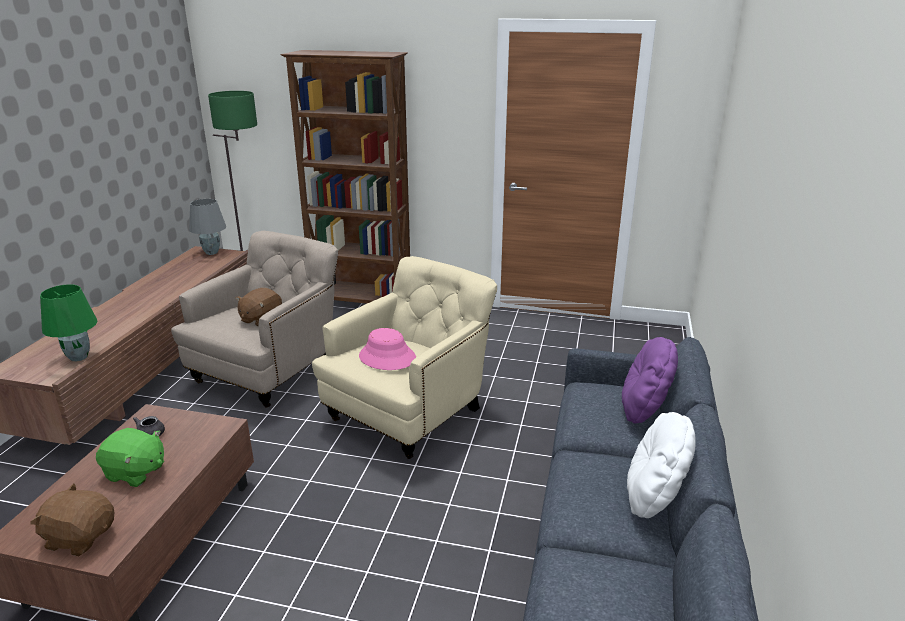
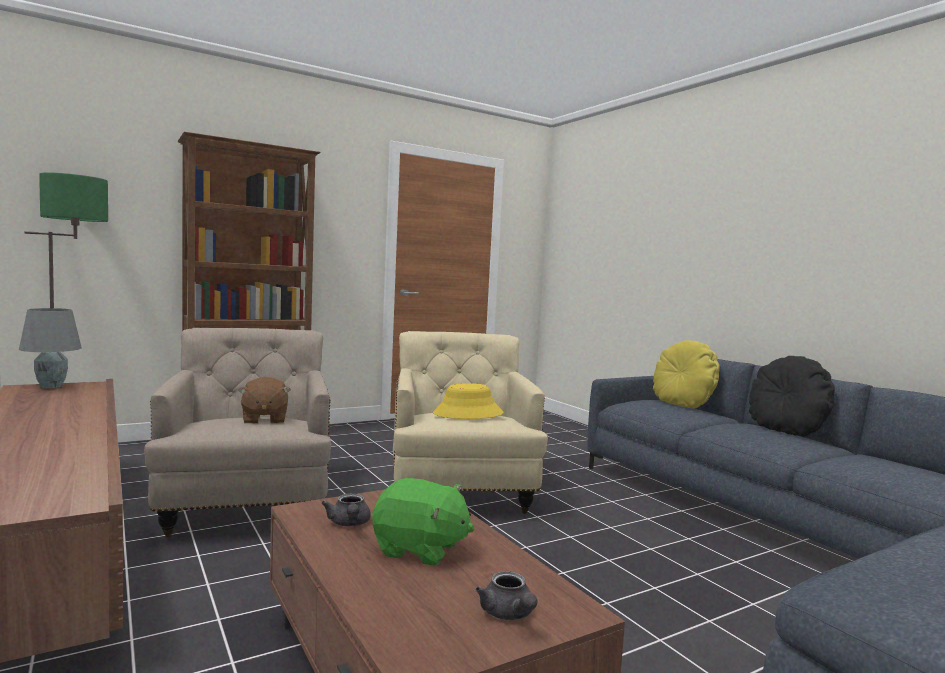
camera: 45 degrees left, 20 degrees down
(79, 357) = (79, 480): green table lamp -> none
(80, 537) = (509, 614): brown plush toy -> grey teapot
(135, 472) = (420, 549): green plush toy -> green plush toy turned 45 degrees clockwise
(387, 357) = (468, 414): pink hat -> yellow hat
(643, 412) = (682, 405): purple pillow -> yellow pillow
(653, 500) = (786, 432): white pillow -> black pillow

